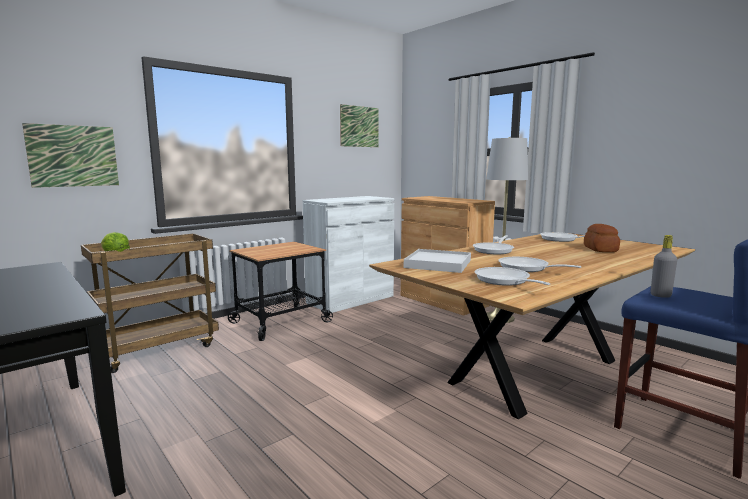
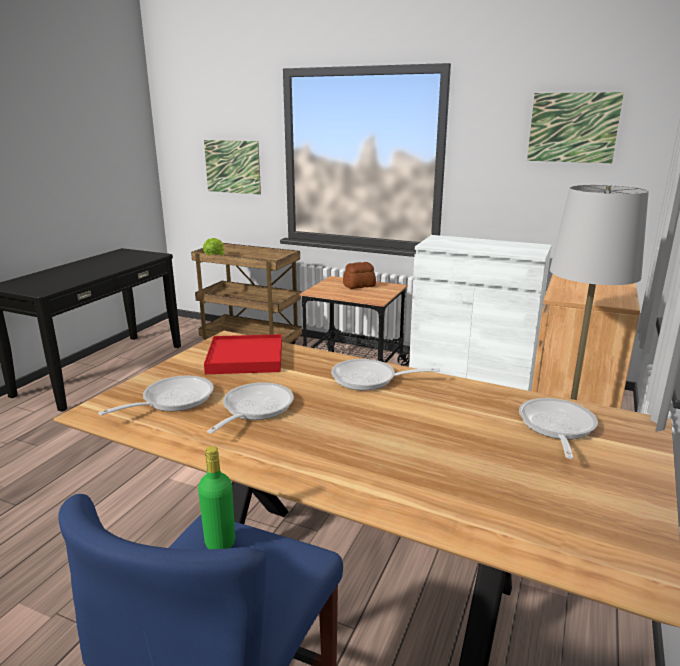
camera: 65 degrees right, 10 degrees up
(438, 264) = (245, 358): white tray -> red tray
(600, 249) = (485, 469): bread -> bread (359, 286)
(660, 295) = (220, 542): grey bottle -> green bottle

